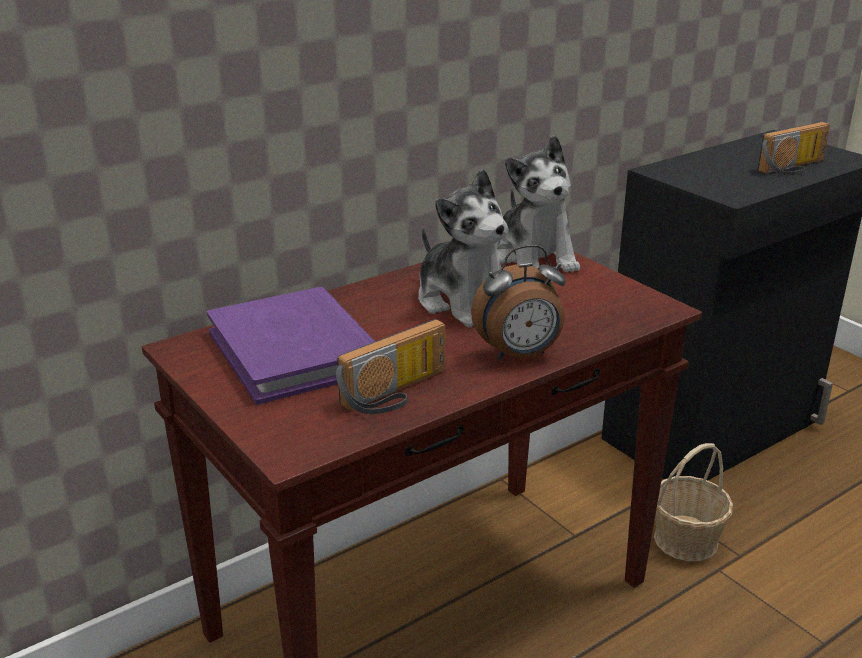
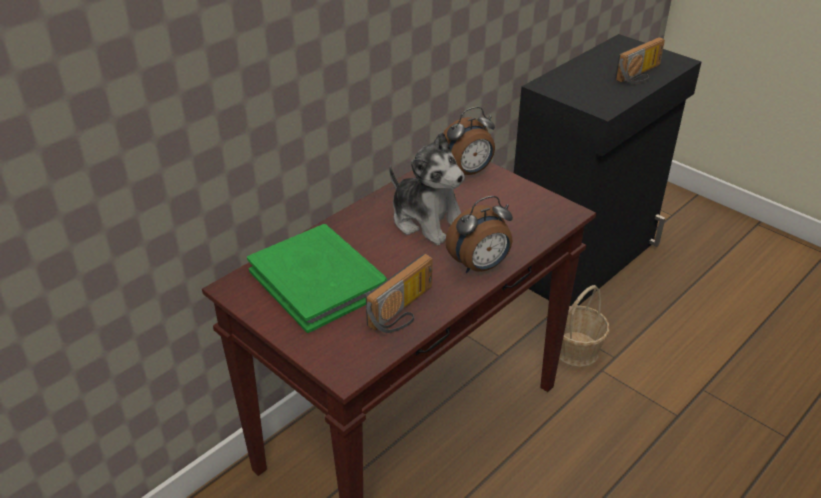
camera: 10 degrees left, 10 degrees up
(295, 351) = (318, 281): purple book -> green book
(535, 257) = (467, 172): plush toy -> alarm clock

